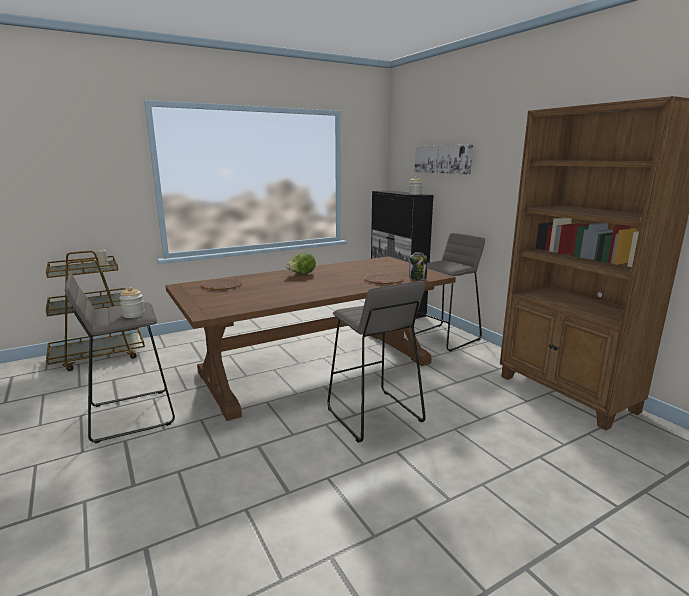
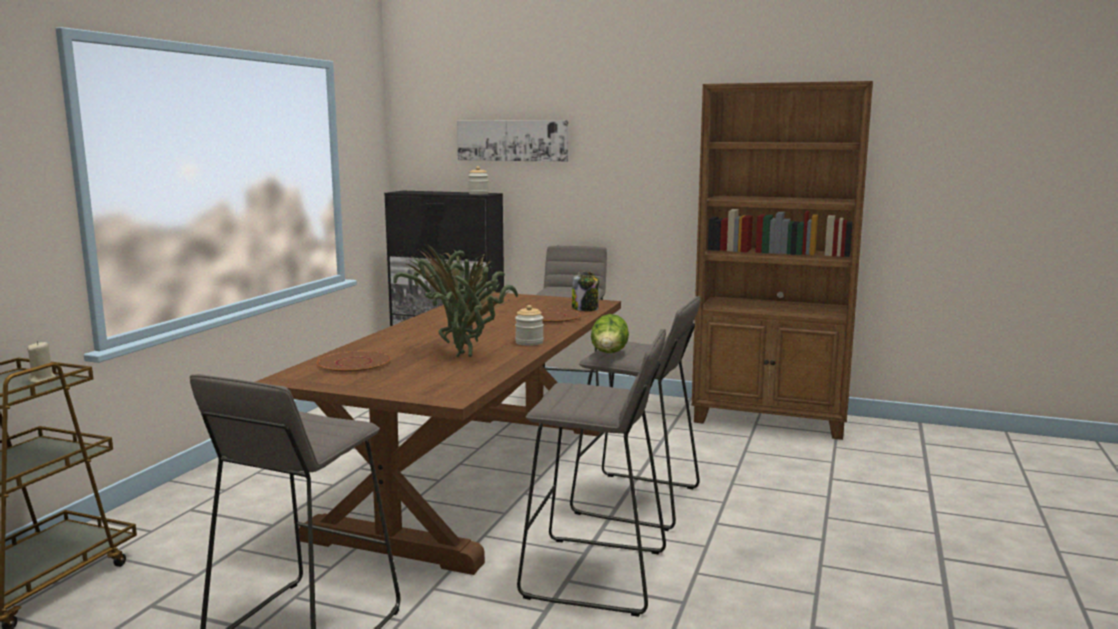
camera: 40 degrees left, 5 degrees down
(133, 314) = (333, 426): jar -> jar (529, 342)
(275, 450) = (595, 575): none -> grey stool
(276, 291) = (462, 354): none -> potted plant
(301, 274) = (428, 330): lettuce -> lettuce (609, 354)

